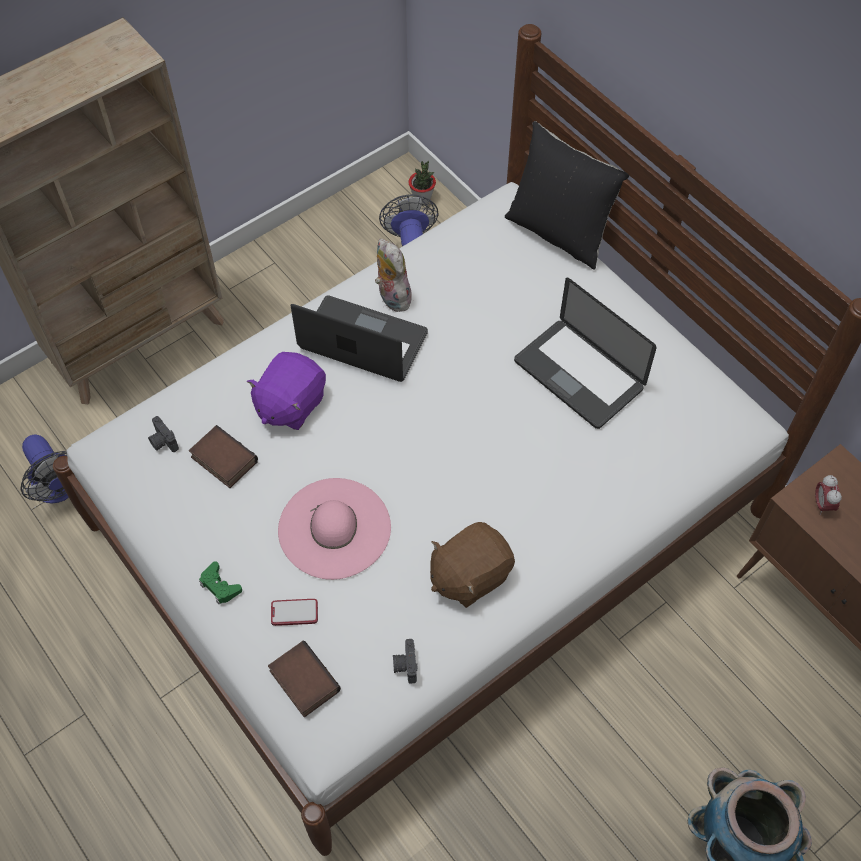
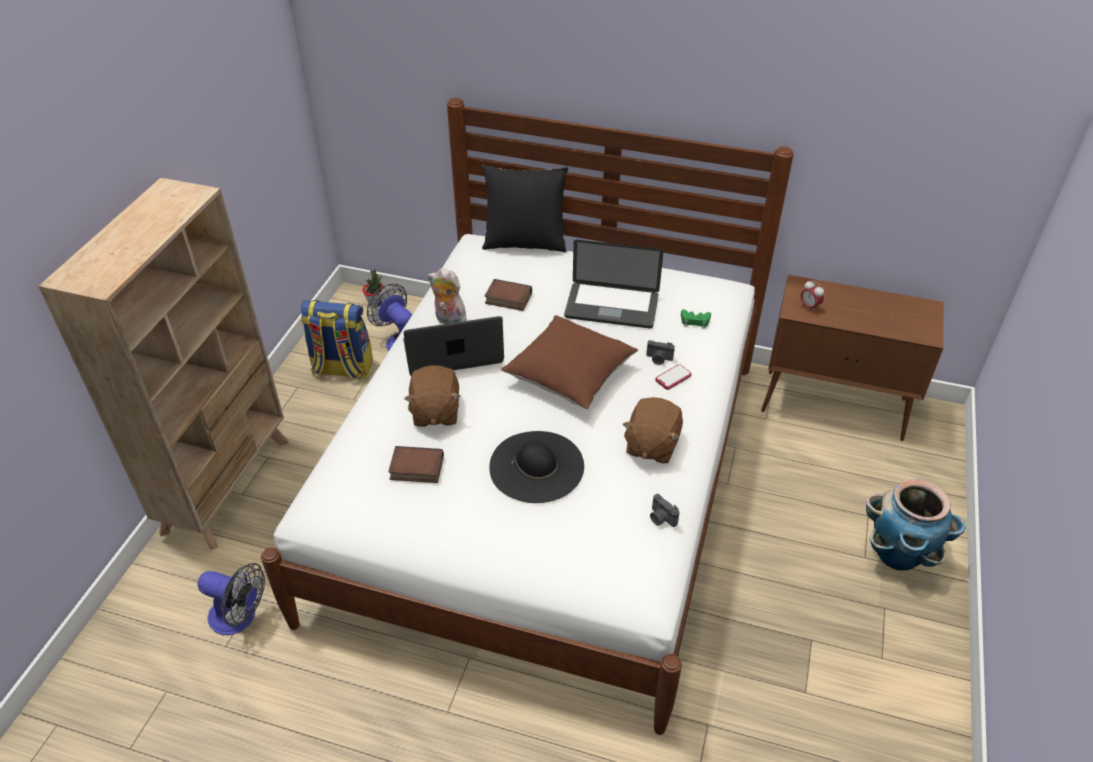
camera: 35 degrees left, 15 degrees down
(162, 442) = (358, 482): camera -> camera (658, 359)
(220, 586) = (486, 546): green game controller -> green game controller (695, 321)
(290, 404) = (435, 412): purple plush toy -> brown plush toy
(294, 612) = (556, 531): phone -> phone (673, 378)
(302, 681) = (602, 569): book -> book (507, 299)
(331, 264) = (342, 369): none -> backpack
(334, 528) = (537, 466): pink hat -> black hat
(457, 439) = (570, 376): none -> brown pillow

